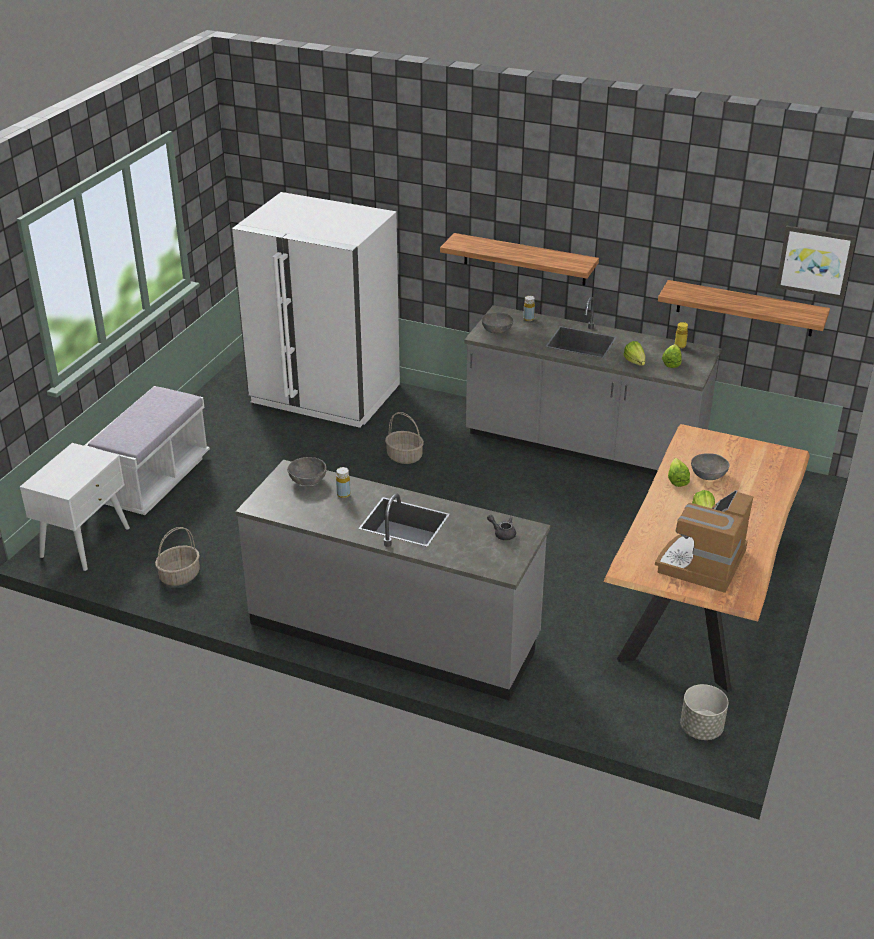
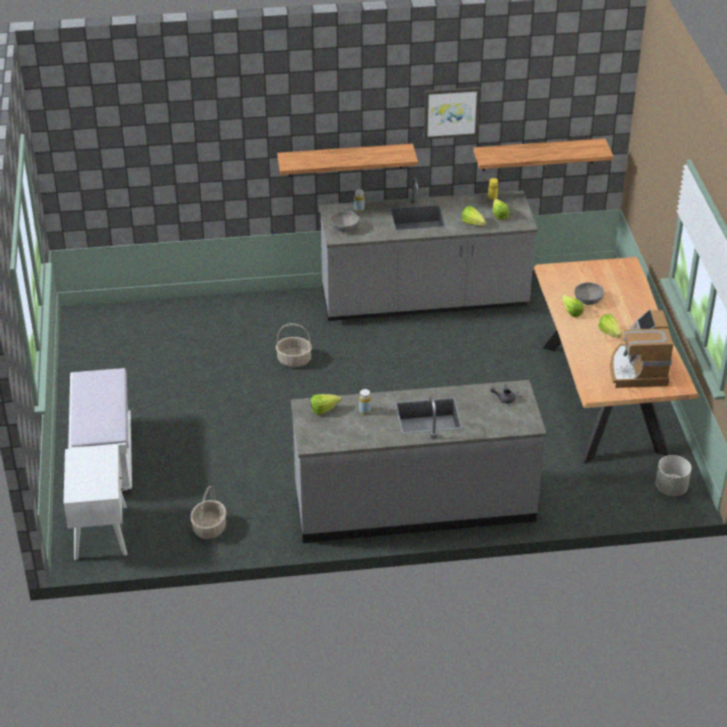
camera: 30 degrees left, 5 degrees up
(307, 480) = (326, 409): grey bowl -> lettuce
(325, 395) = (176, 327): white fridge -> none
(815, 261) = (591, 106): picture -> picture (451, 112)

